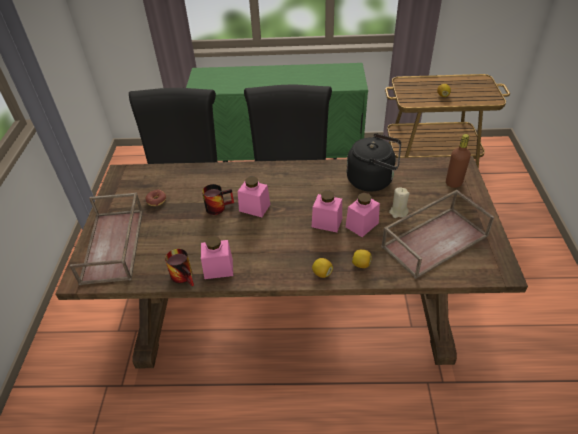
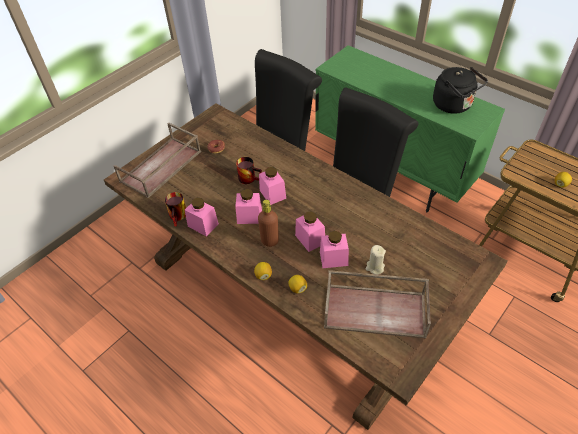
camera: 40 degrees right, 5 degrees up
(254, 236) = (249, 216): none -> pink jar
(373, 180) = (386, 227): black kettle -> black kettle (454, 105)
(453, 183) = (455, 273): brown bottle -> brown bottle (270, 241)

